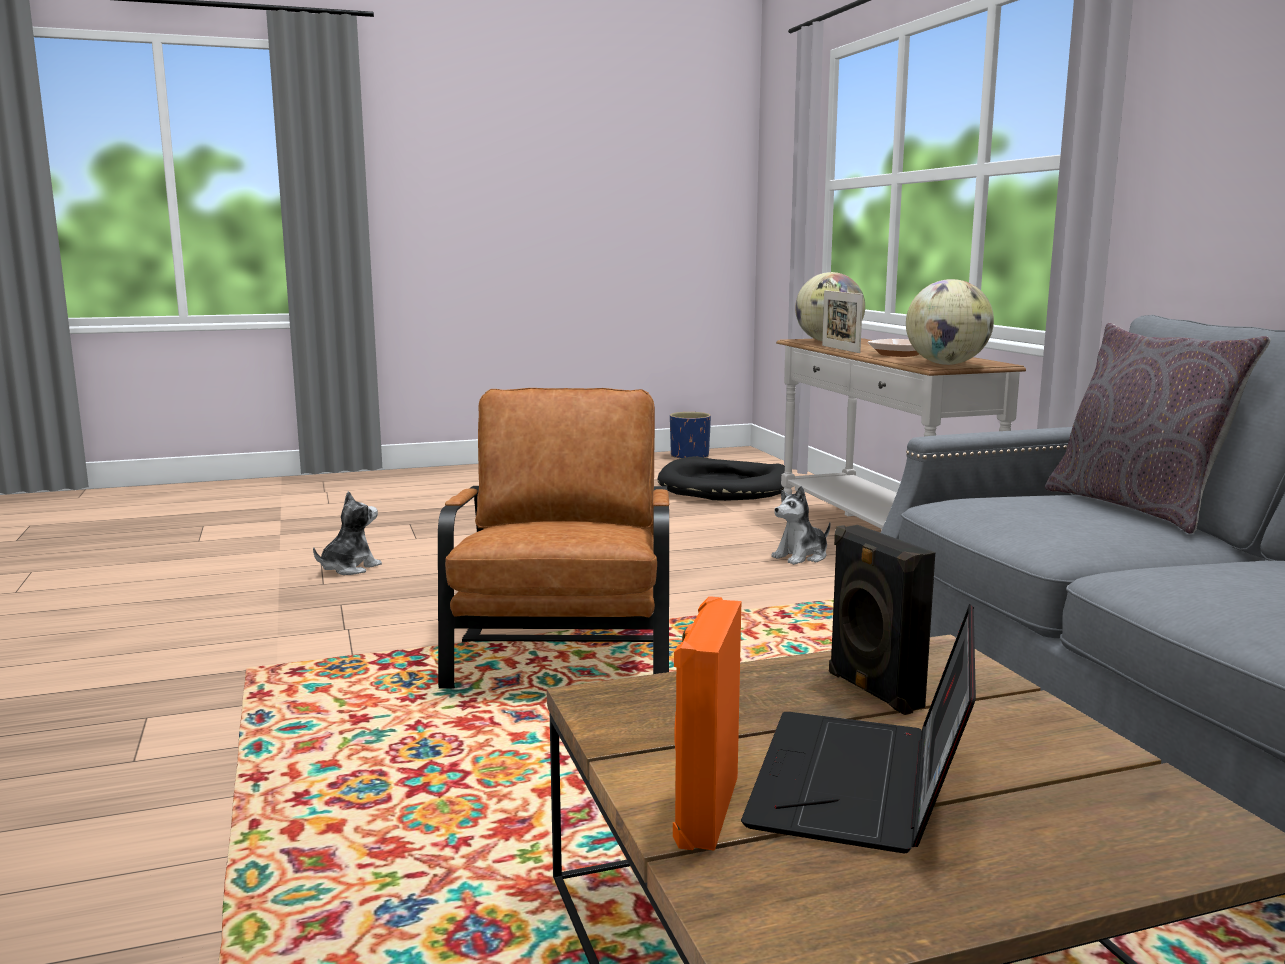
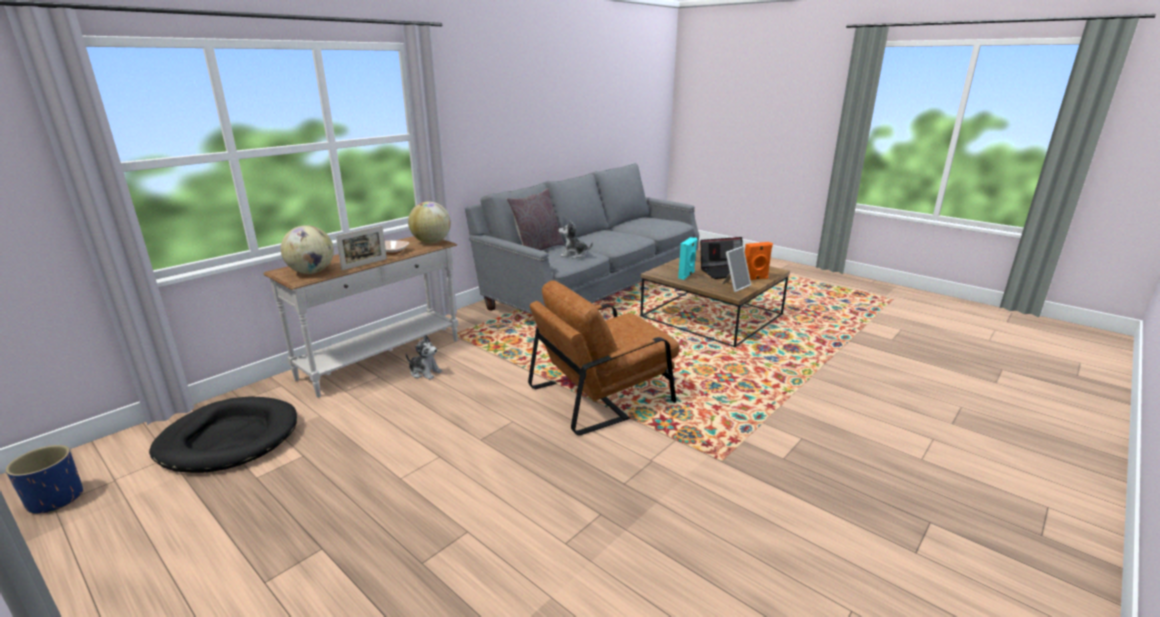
camera: 120 degrees left, 10 degrees up
(349, 568) = (562, 522): plush toy -> plush toy (574, 255)
(672, 731) = (735, 286): none -> picture frame
(872, 691) = (687, 275): black speaker -> turquoise speaker

